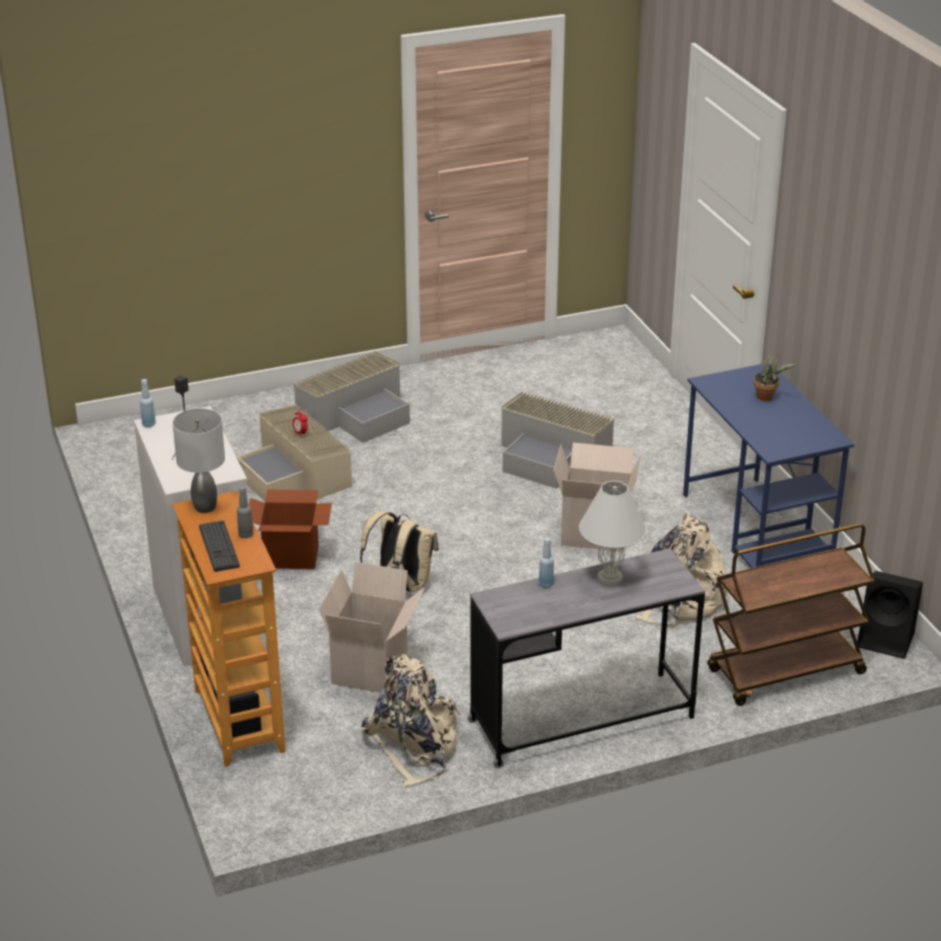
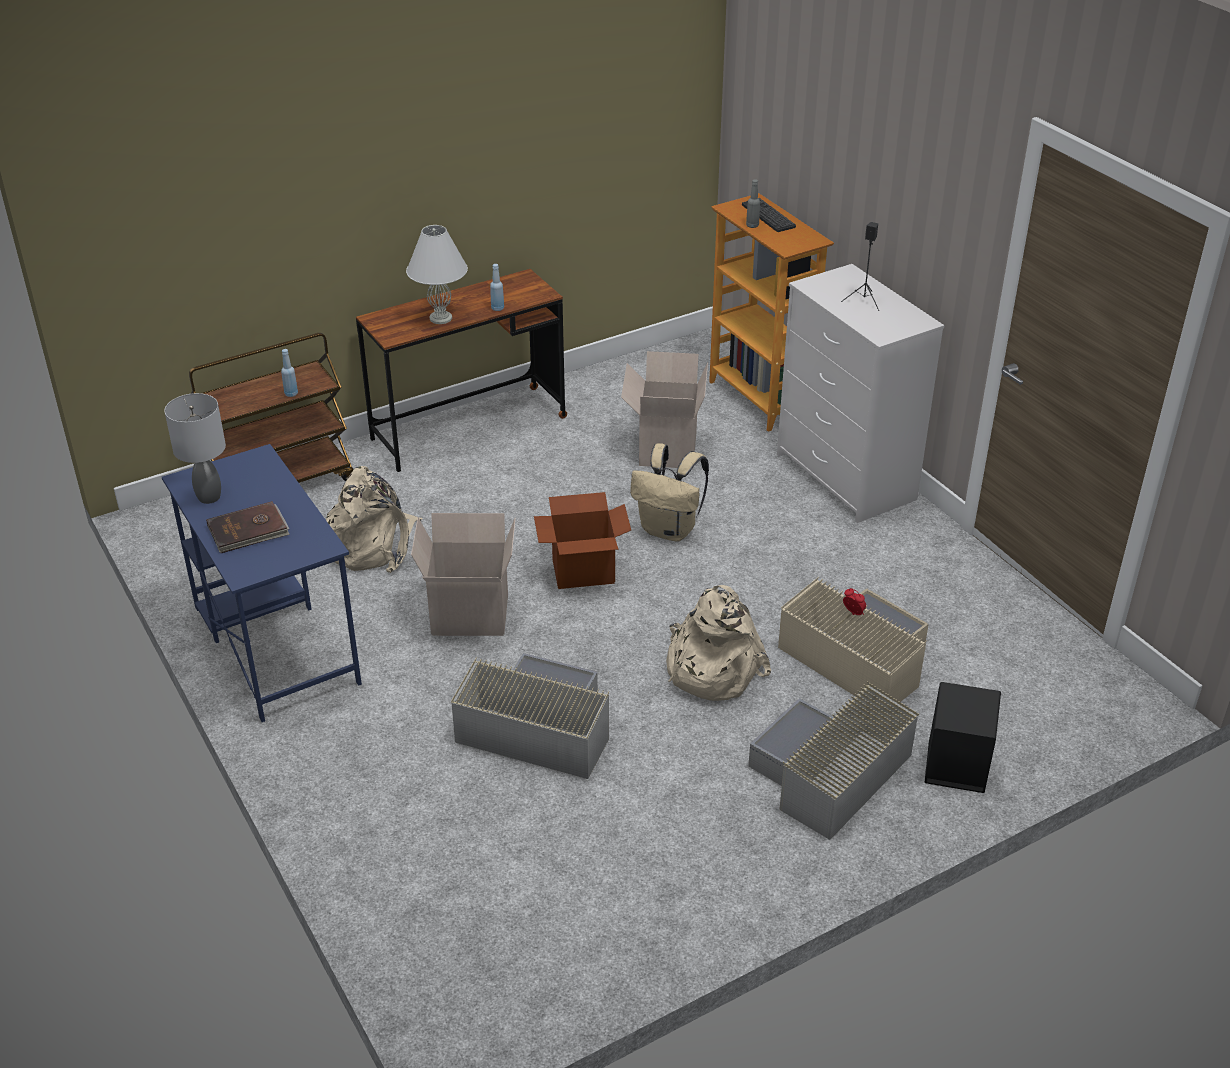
camera: 170 degrees right, 5 degrees up
(148, 424) = (924, 321): blue bottle -> blue bottle (291, 394)
(205, 508) = (802, 241): grey table lamp -> grey table lamp (209, 496)
(291, 556) = (799, 548): cardboard box -> cardboard box (583, 572)
(414, 744) = (607, 397): beige backpack -> beige backpack (711, 668)
(581, 719) = (469, 428): grey desk -> brown desk
(767, 397) = (248, 531): potted plant -> brown book
(887, 639) = (167, 526): black speaker -> black speaker (953, 767)

